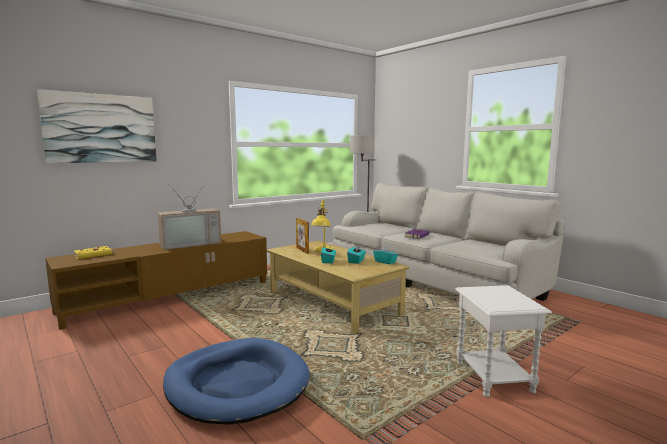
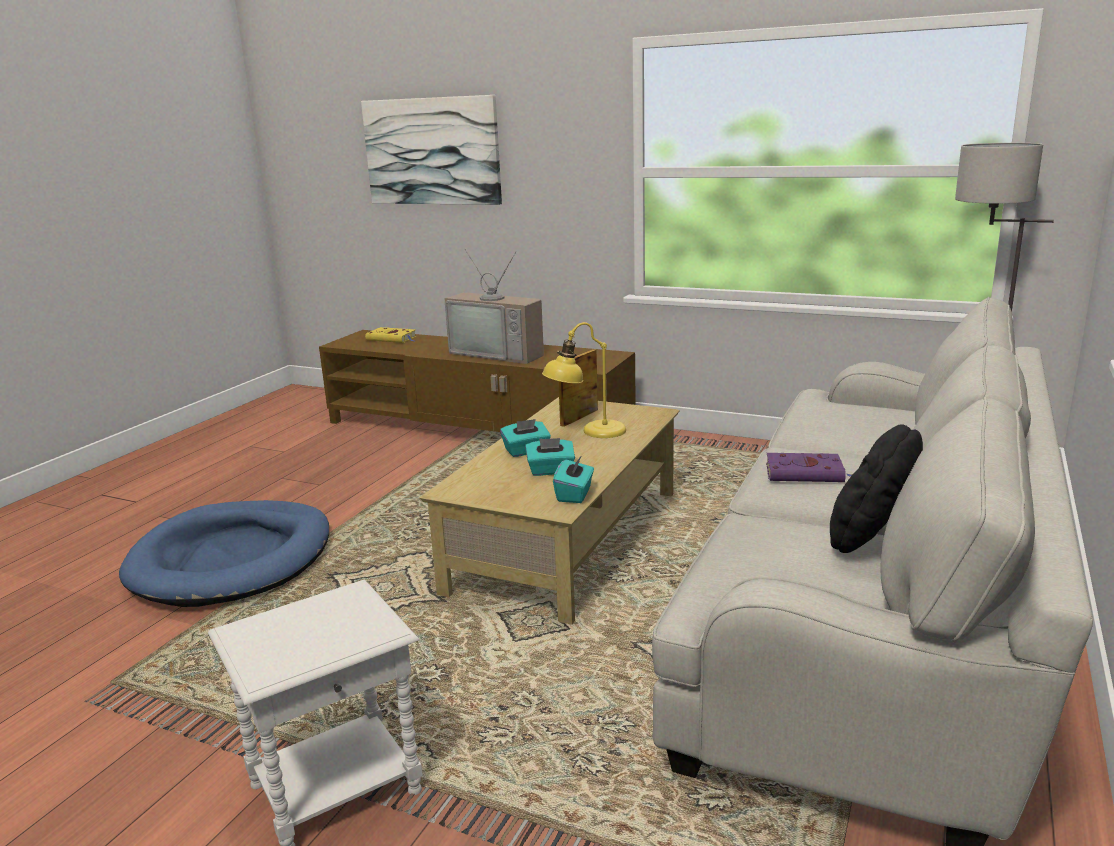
camera: 65 degrees right, 10 degrees up
(469, 241) = (870, 544): none -> black pillow

